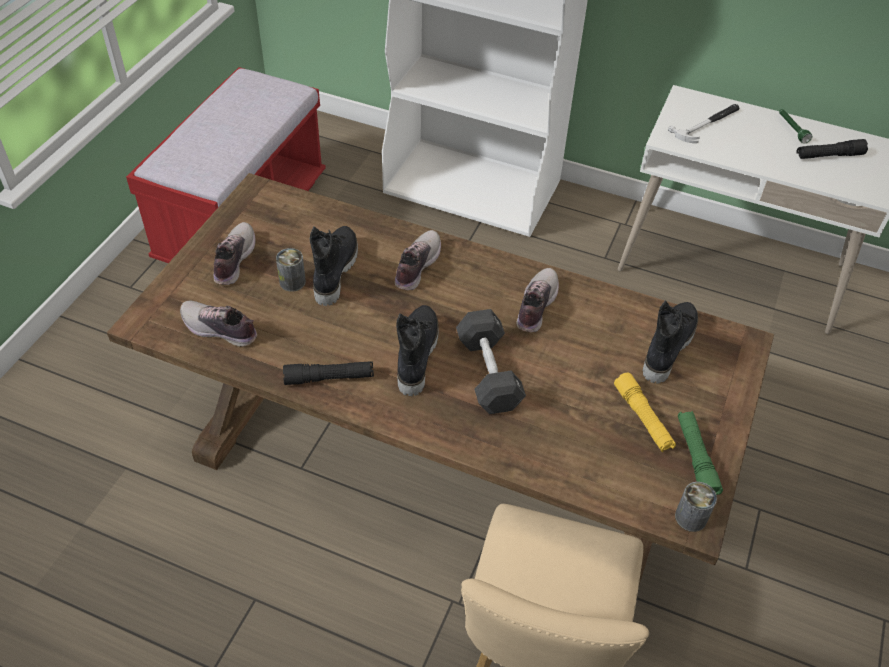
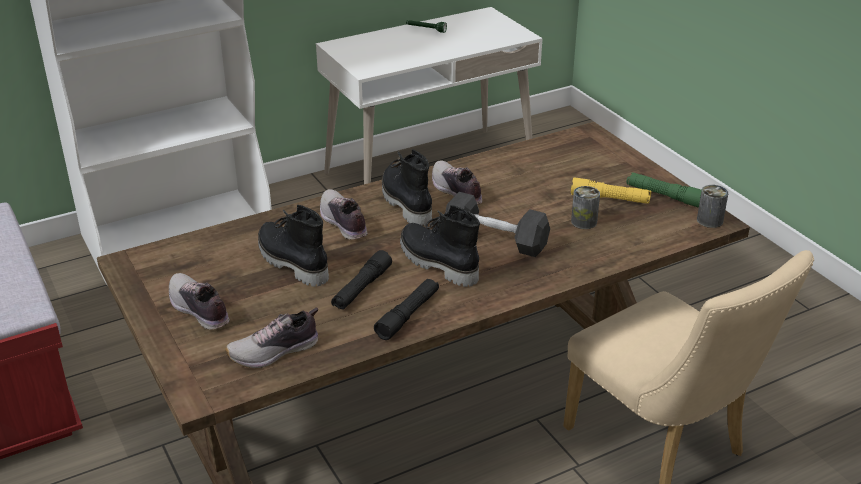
camera: 50 degrees left, 15 degrees down
(292, 282) = (272, 289): can -> can (584, 222)
(666, 347) = (559, 161): black boot -> black boot (405, 203)
(707, 124) = (375, 51): hammer -> none
(829, 156) = (468, 31): black flashlight -> black flashlight (362, 288)

